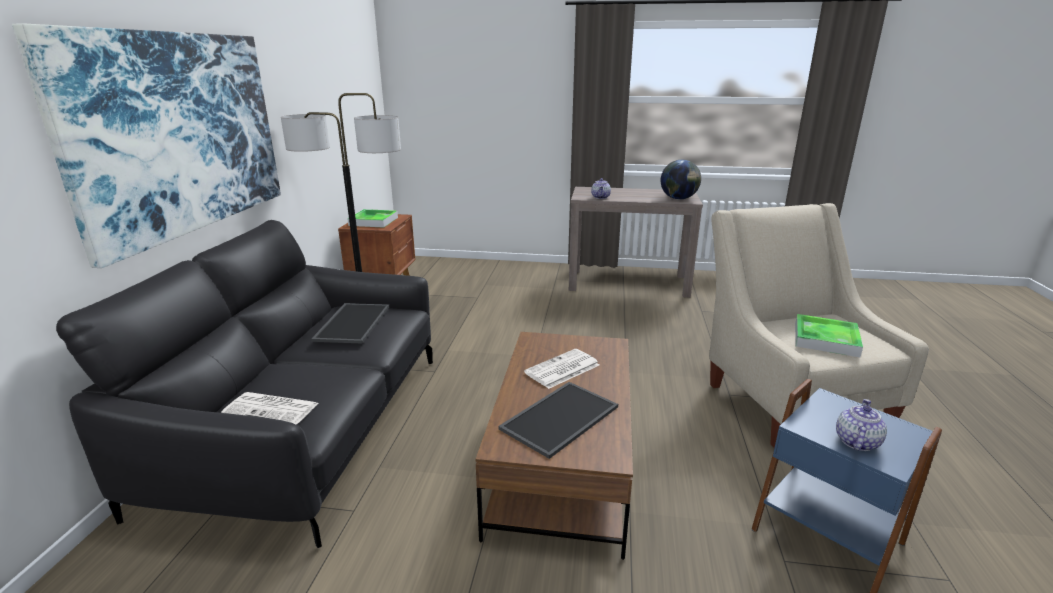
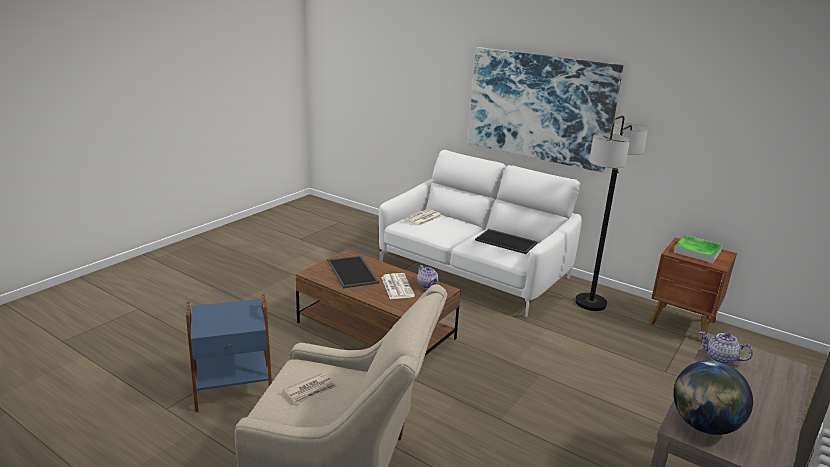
camera: 115 degrees right, 0 degrees up
(307, 427) = (474, 271): black sofa -> white sofa
(825, 339) = (311, 390): tray -> newspaper
(856, 441) = (223, 310): teapot -> teapot (427, 285)

